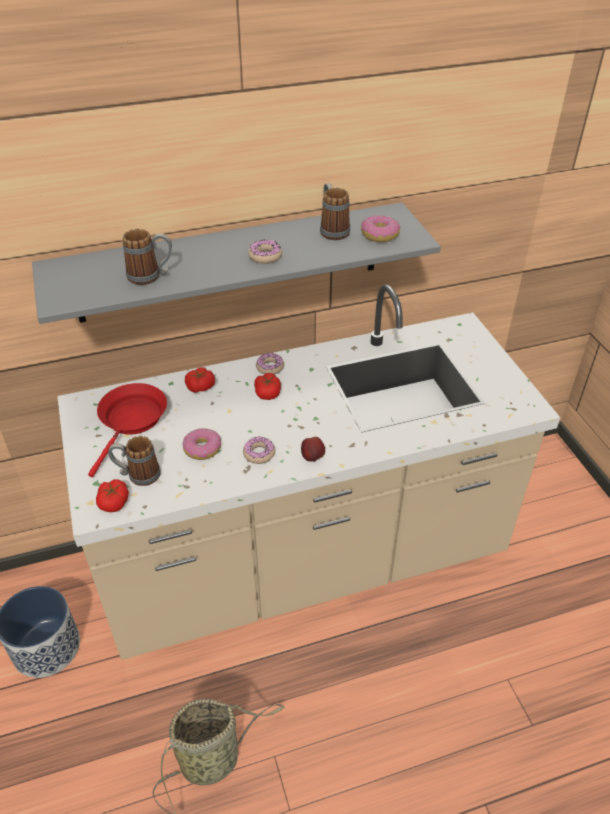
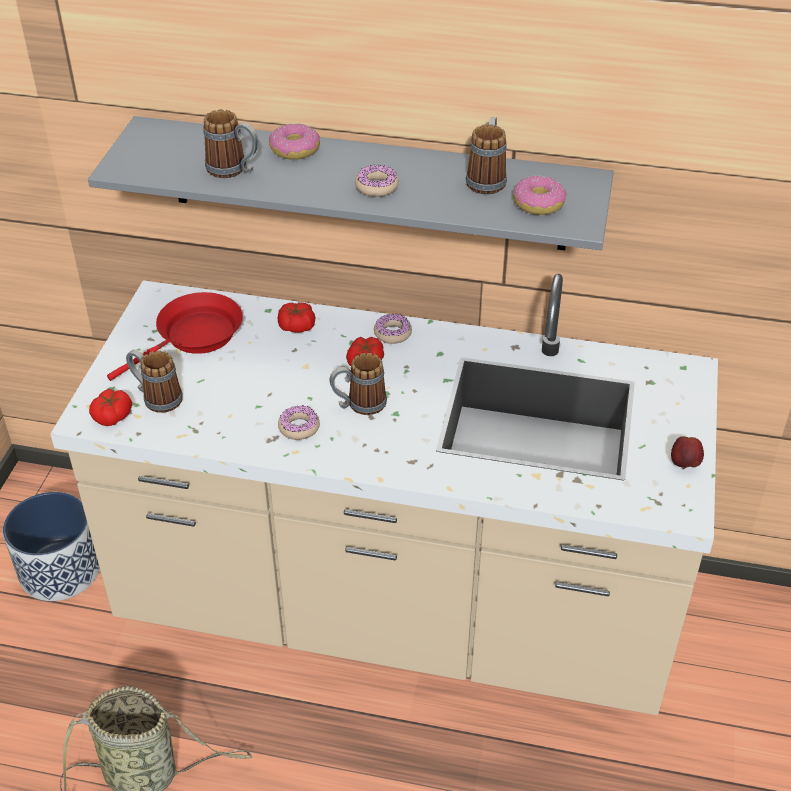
camera: 30 degrees right, 0 degrees up
(202, 449) = (243, 397): donut -> donut (294, 150)
(287, 422) = (359, 405): none -> mug
(313, 458) = (354, 457): apple -> apple (684, 464)

